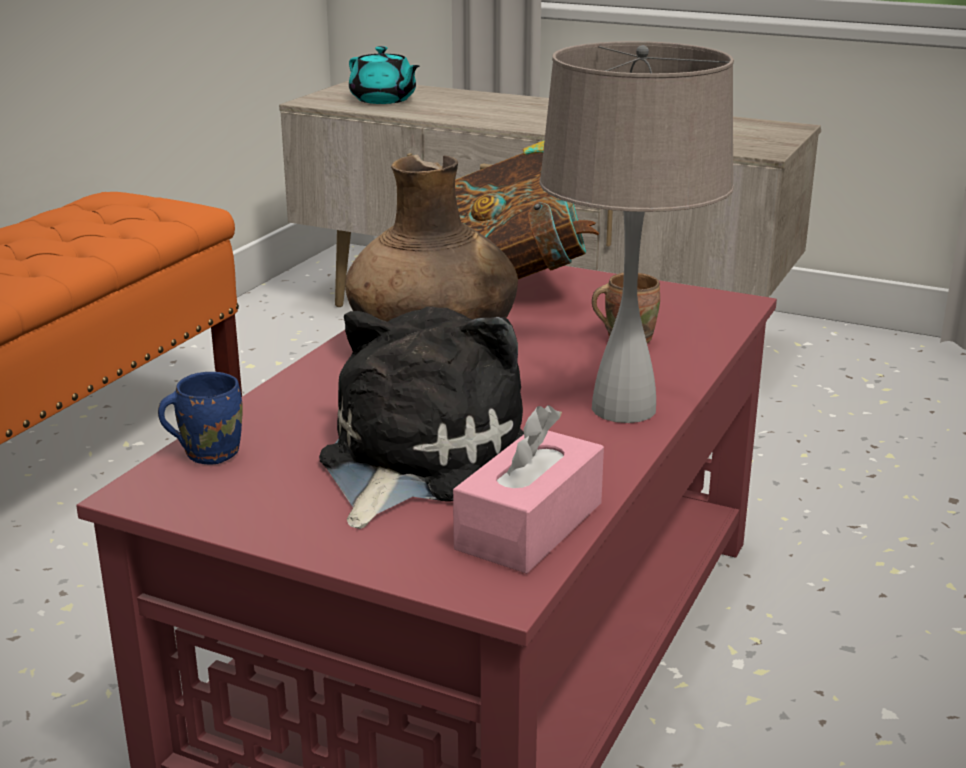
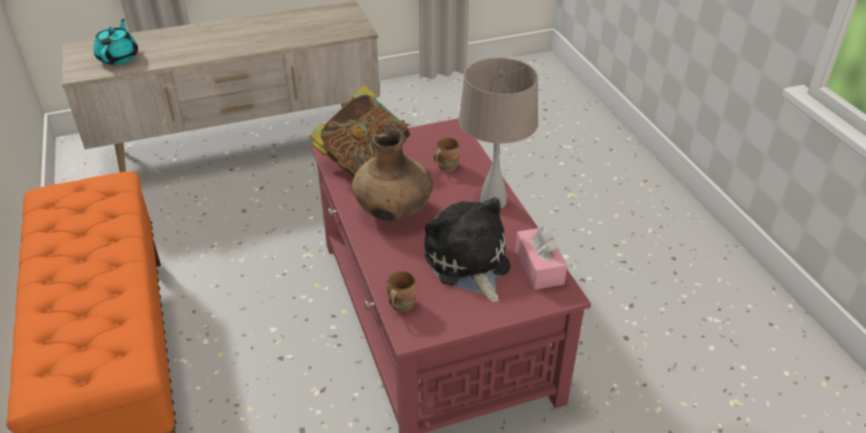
camera: 45 degrees left, 15 degrees up
(208, 452) = (400, 305): blue mug -> brown mug
(383, 100) = (119, 57): turquoise teapot -> turquoise teapot turned 90 degrees counterclockwise

